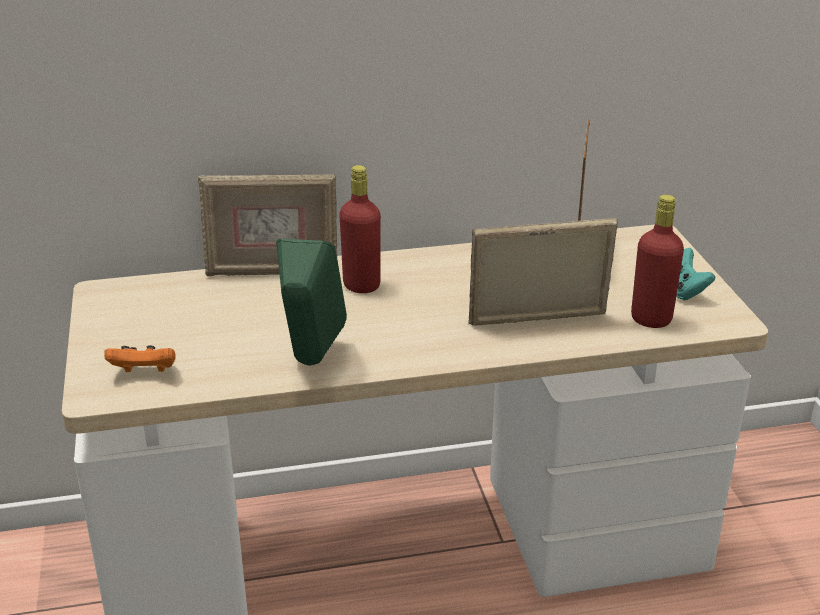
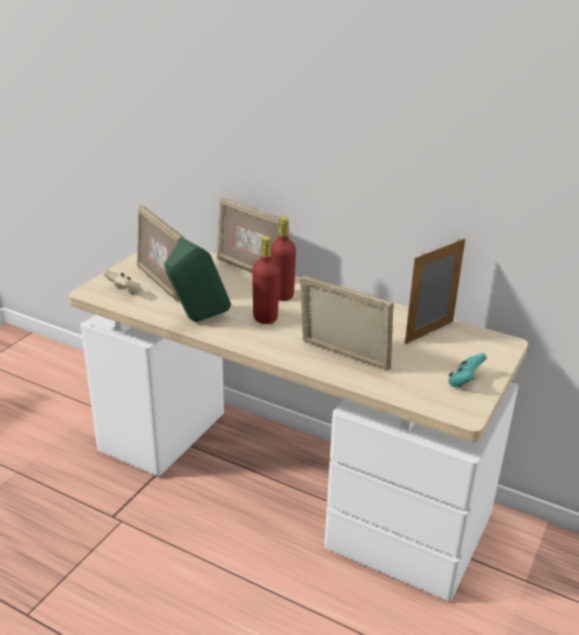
camera: 40 degrees right, 0 degrees up
(145, 373) = (124, 291): orange game controller -> beige game controller
(180, 339) = (161, 283): none -> picture frame
(651, 319) = (412, 387): red bottle -> red bottle (265, 318)

